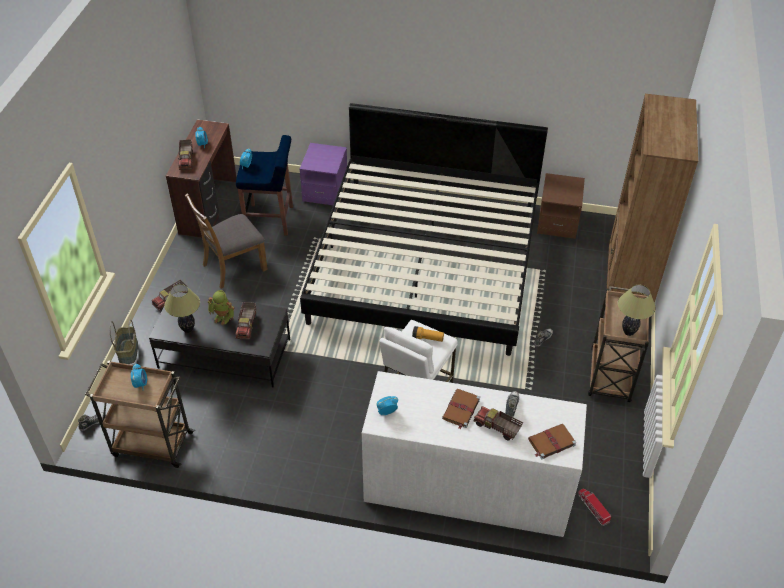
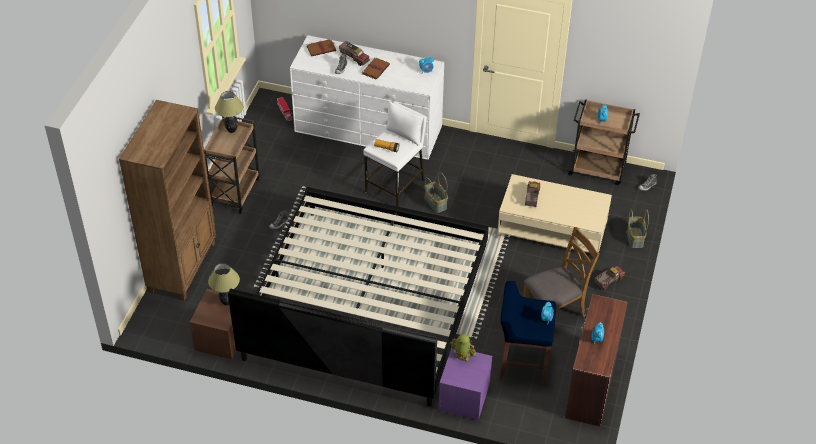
camera: 175 degrees left, 0 degrees up
(187, 160) = (609, 319): toy truck -> none
(187, 329) = (580, 198): table lamp -> table lamp (227, 302)
(223, 317) = (552, 206): toy robot -> toy robot (462, 357)
(225, 353) = (552, 230): black coffee table -> beige coffee table
(363, 379) = (436, 203): none -> basket

